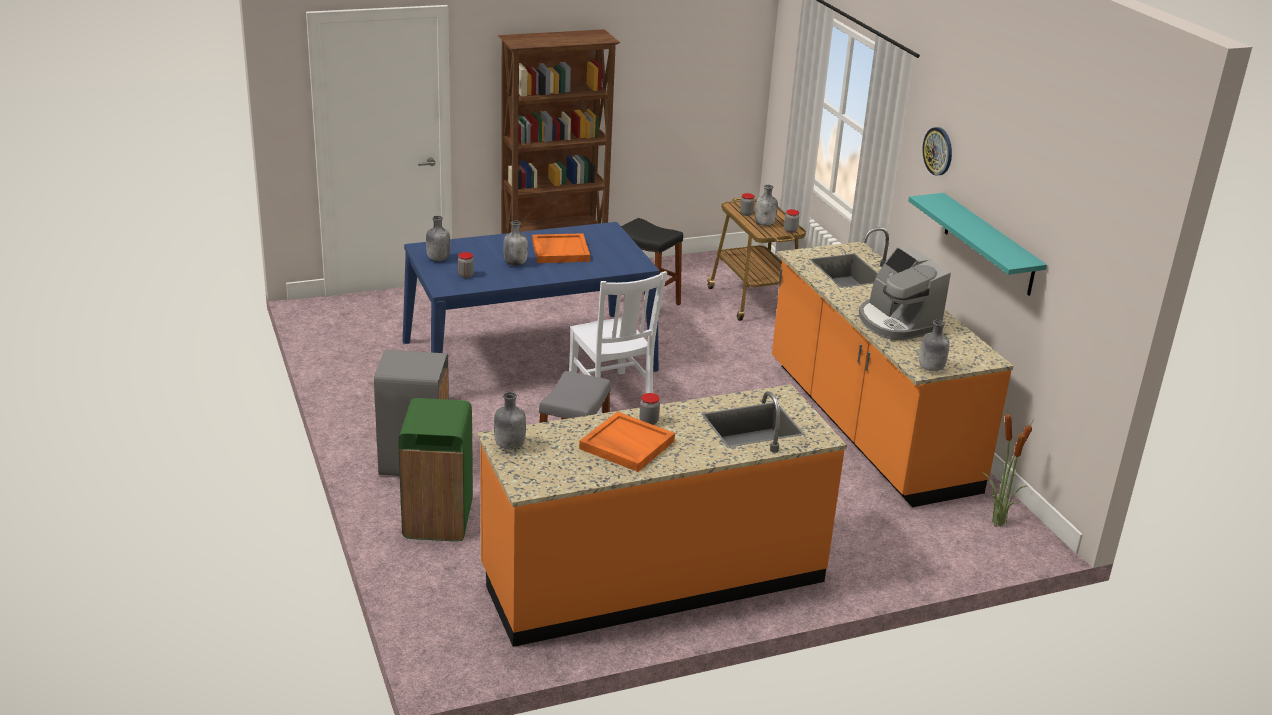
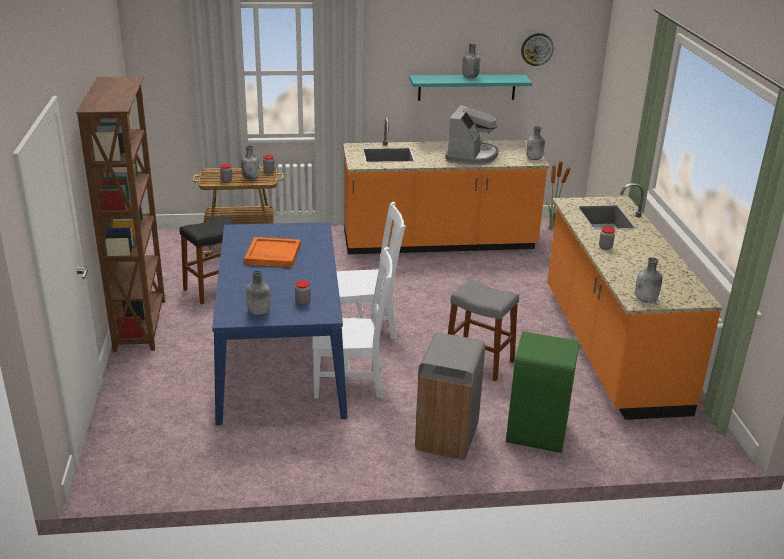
camera: 75 degrees left, 0 degrees up
(499, 399) = (351, 381): none -> white chair
(515, 263) = (288, 277): grey bottle -> grey bottle (469, 77)
(626, 445) = (638, 259): orange tray -> none
(896, 323) = (471, 156): coffee machine -> coffee machine turned 60 degrees counterclockwise
(938, 151) = (395, 50): wall clock -> wall clock (536, 49)

